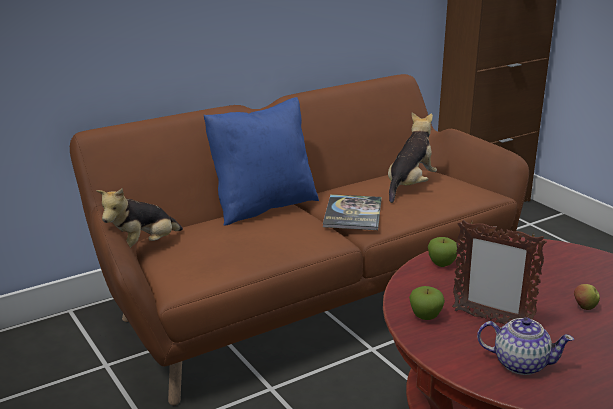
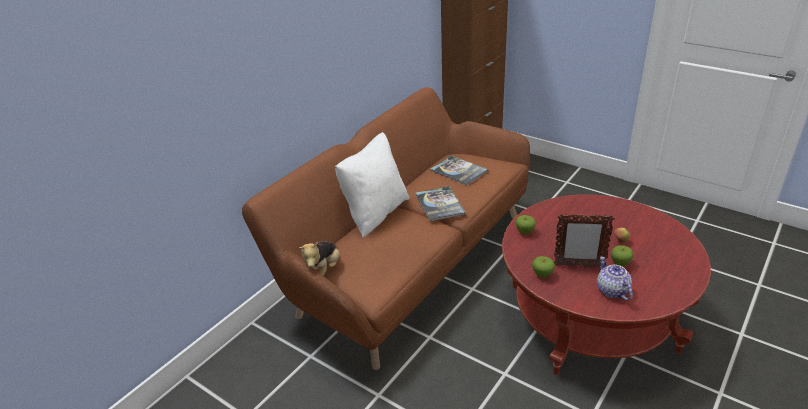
camera: 20 degrees left, 10 degrees up
(262, 206) = (375, 213): blue pillow -> white pillow
(409, 186) = (459, 171): plush toy -> book
(520, 363) = (612, 291): teapot -> teapot turned 105 degrees counterclockwise
(561, 334) = (620, 263): none -> apple

